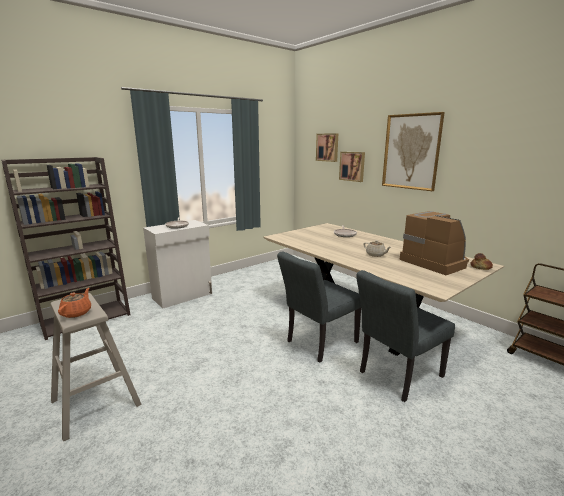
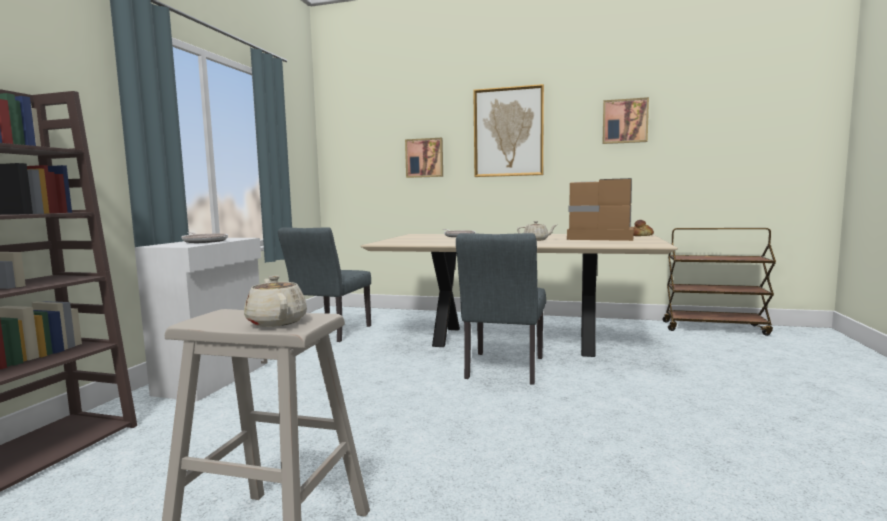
camera: 35 degrees left, 10 degrees down
(77, 313) = (276, 322): orange teapot -> beige teapot
(327, 147) = (380, 136): picture -> picture (625, 121)
(396, 376) = (621, 370): grey chair -> grey chair (329, 333)

